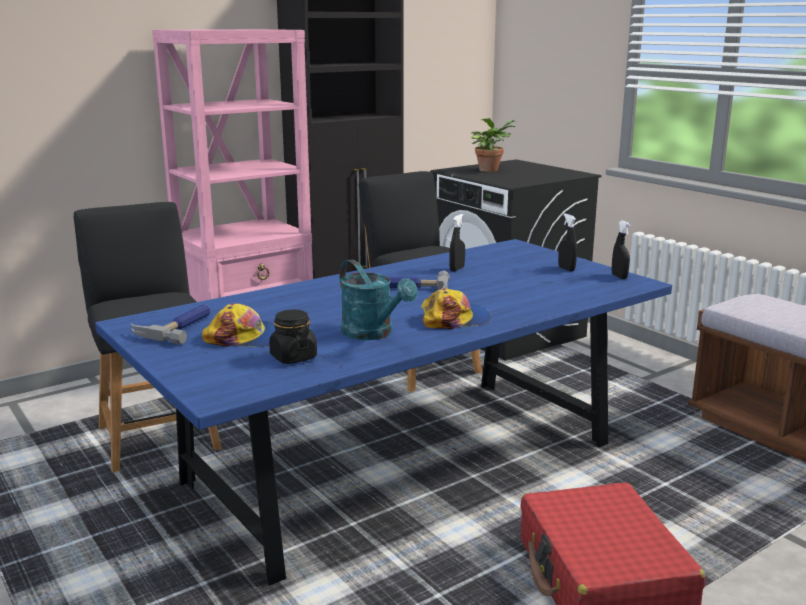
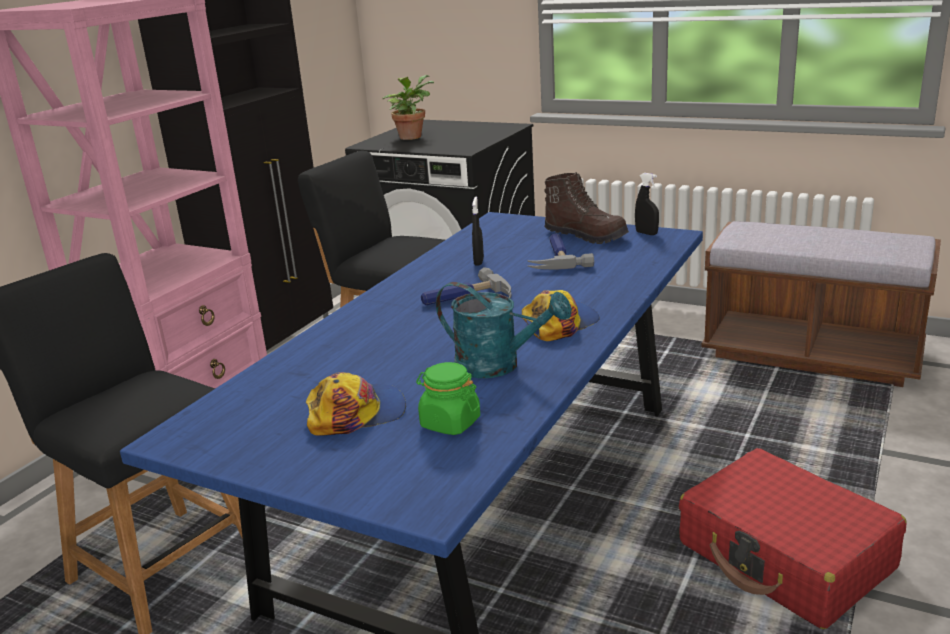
camera: 25 degrees left, 5 degrees up
(178, 328) = (251, 425): hammer -> hammer (556, 257)
(293, 357) = (450, 423): black jar -> green jar
(566, 269) = (586, 236): black spray bottle -> brown boot

